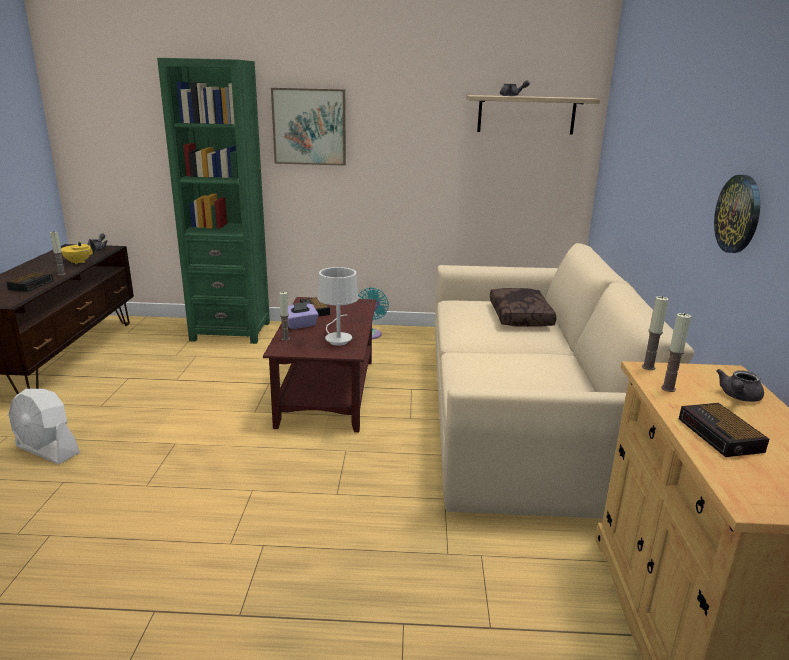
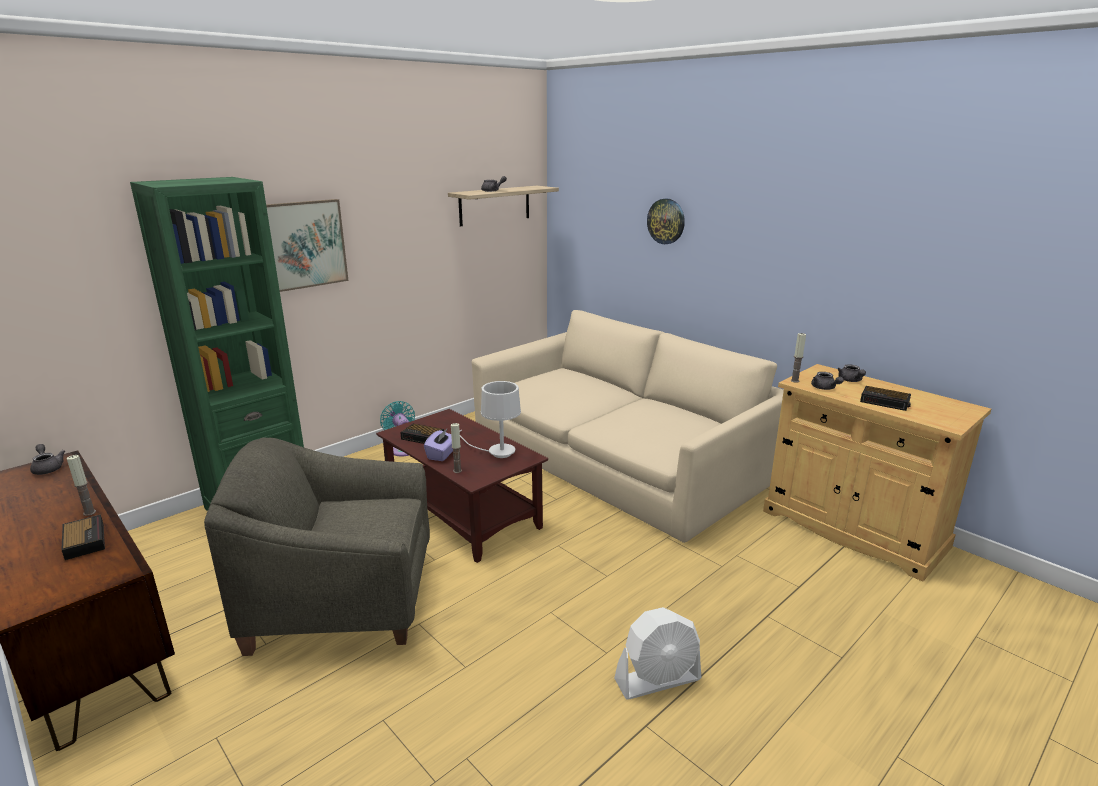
camera: 45 degrees left, 0 degrees up
(47, 450) = (300, 712): white fan -> white fan (658, 680)
(78, 262) = (67, 492): yellow teapot -> none
(169, 405) = (343, 600): none -> grey armchair
(521, 316) = (574, 382): brown pillow -> none
(668, 388) = (825, 388): candle -> grey teapot
(738, 214) = (781, 270): wall clock -> wall clock (666, 221)

